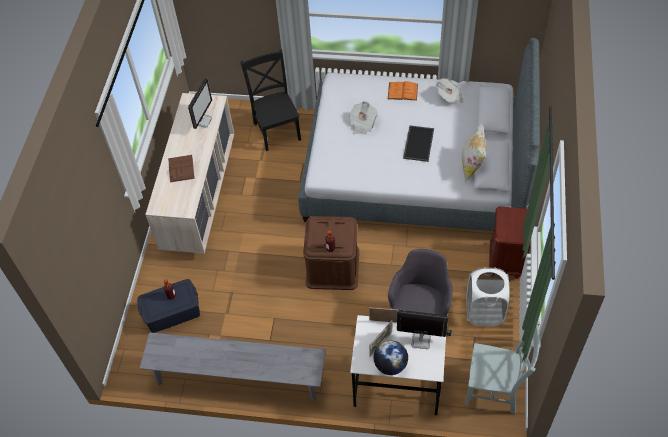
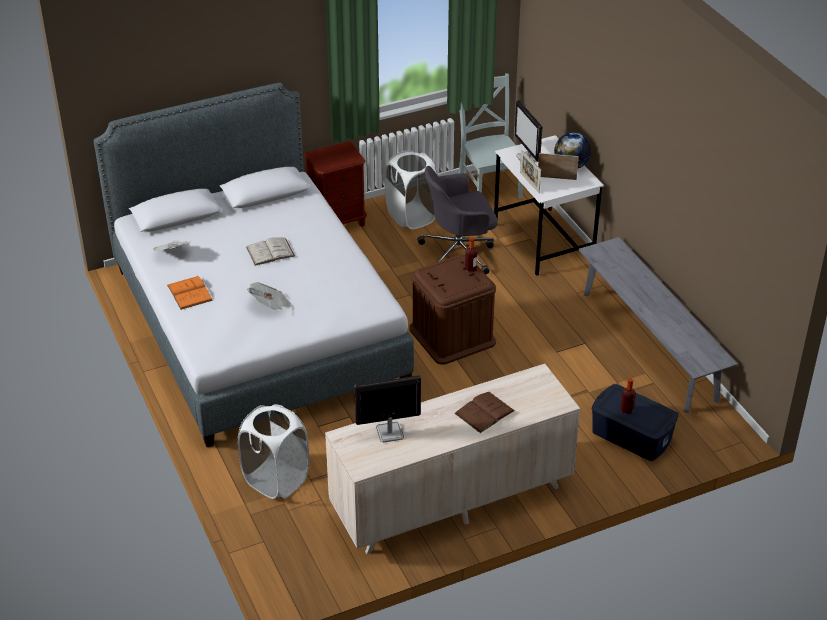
camera: 125 degrees left, 15 degrees down
(276, 129) = (276, 480): black chair -> white laundry basket
(418, 143) = (270, 251): tray -> white book
(471, 165) = (273, 205): pillow -> none

